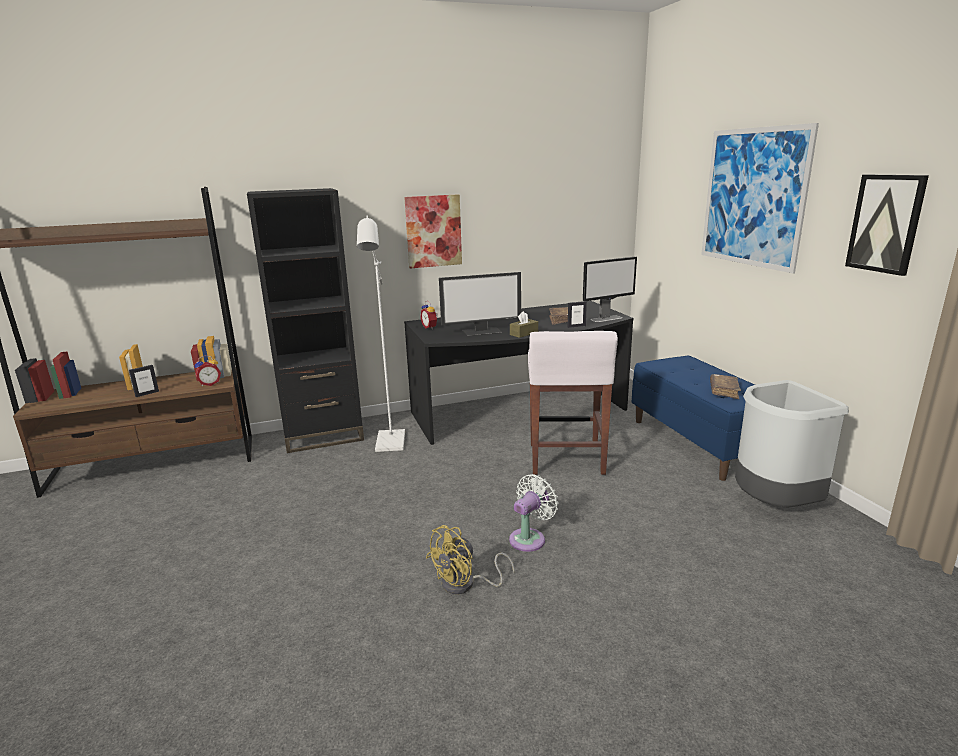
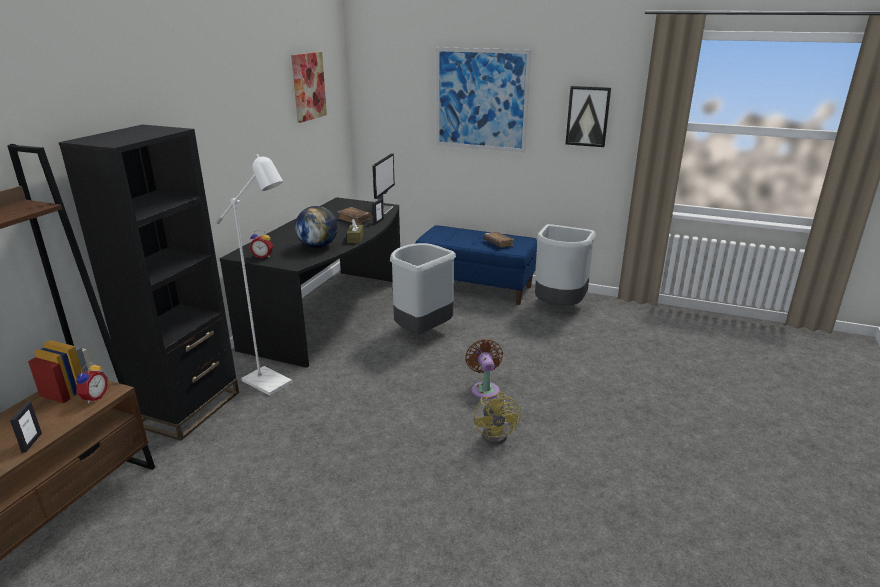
camera: 50 degrees left, 5 degrees up
(433, 231) = (227, 156): picture -> picture (308, 86)
(482, 331) = (318, 246): monitor -> globe
(530, 538) = (485, 389): white fan -> brown fan
(566, 460) = (421, 332): white stool -> grey trash can

